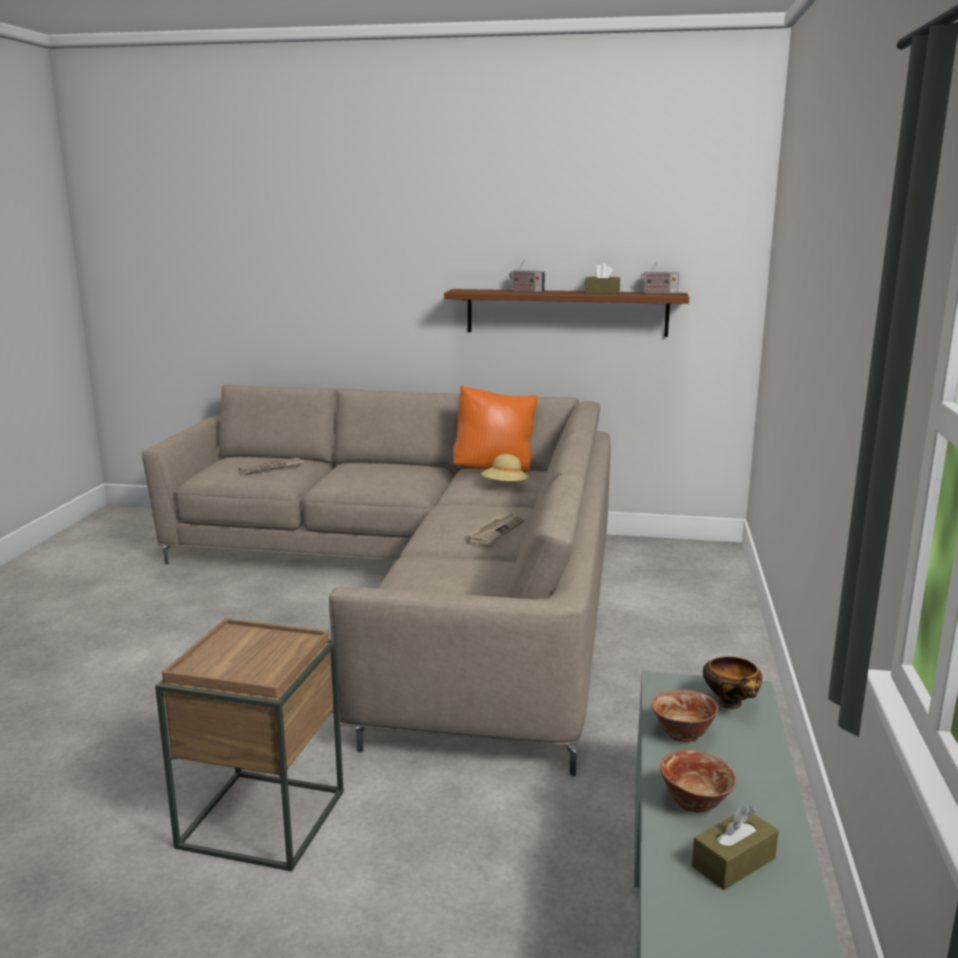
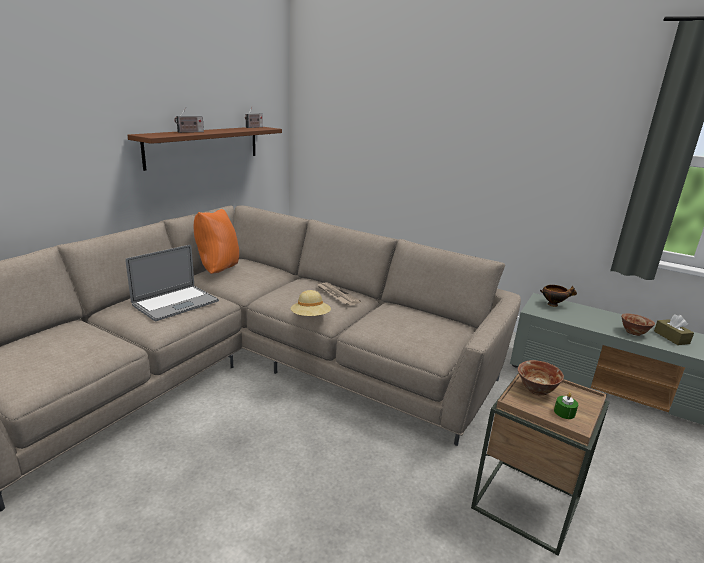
camera: 70 degrees left, 5 degrees up
(219, 661) = (564, 412): none -> green candle
(271, 468) = (71, 343): newspaper -> none
(382, 476) = (175, 303): none -> laptop
(505, 486) = (257, 275): beige hat -> beige hat (310, 317)
(602, 293) = (232, 129): brown tissue box -> none
(682, 734) = (580, 320): bowl -> bowl (536, 390)

